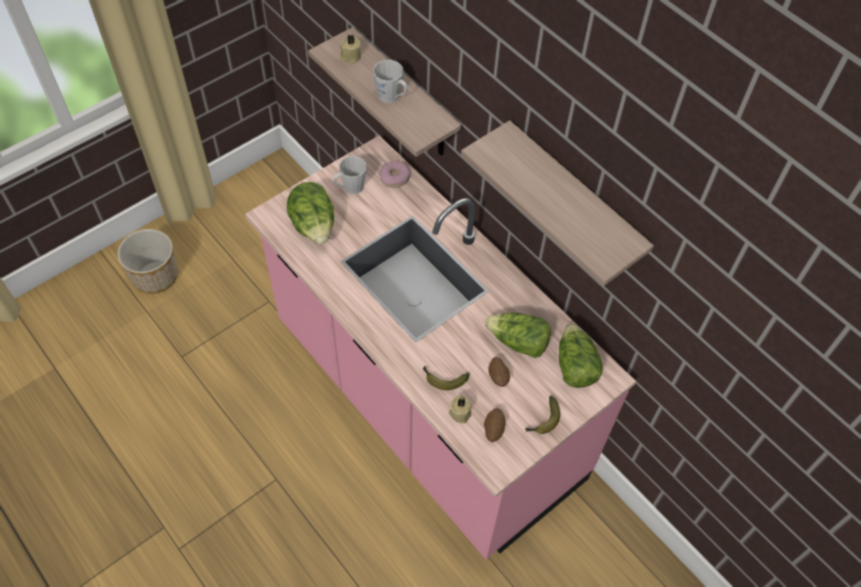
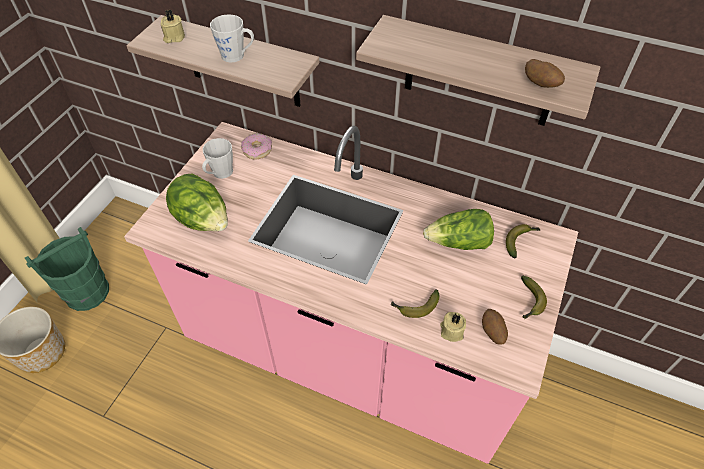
camera: 25 degrees left, 5 degrees down
(216, 236) = (87, 292): none -> green bucket
(498, 377) = (463, 281): potato -> potato (541, 85)
(574, 366) = (520, 241): lettuce -> banana

